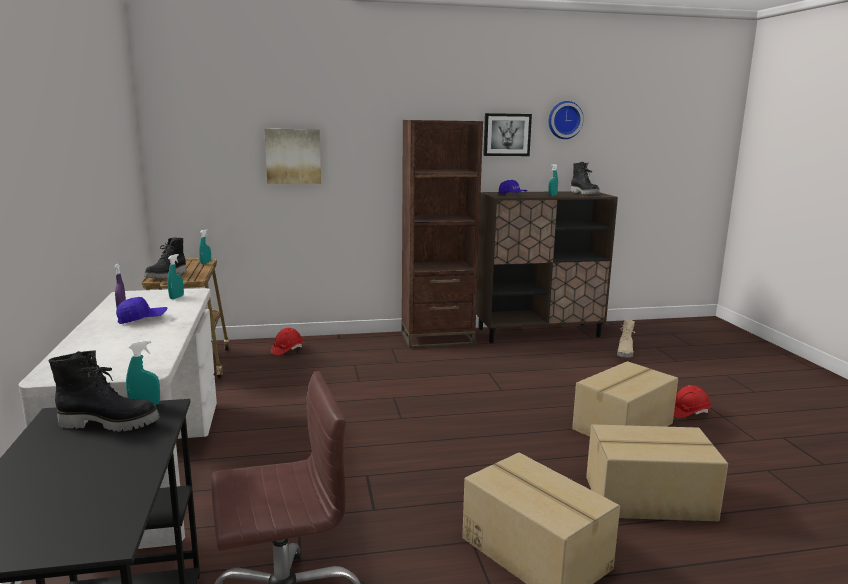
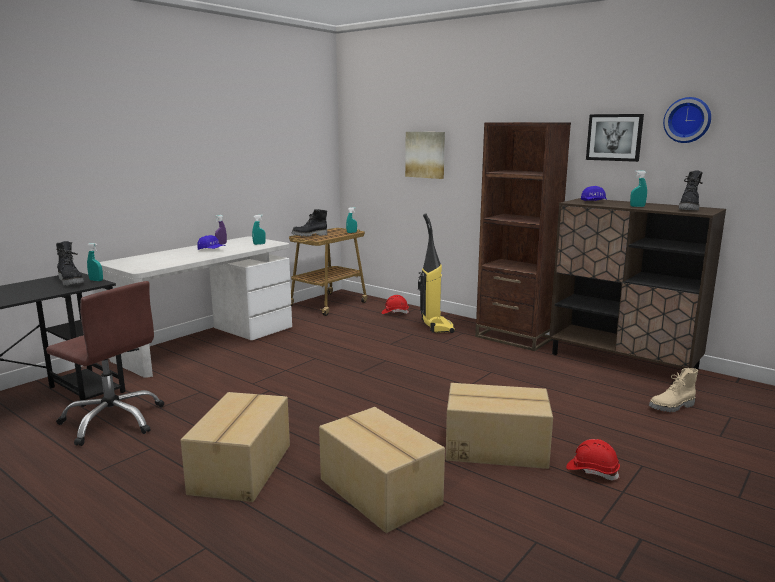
camera: 50 degrees right, 0 degrees up
(357, 350) = (436, 326): none -> vacuum cleaner

